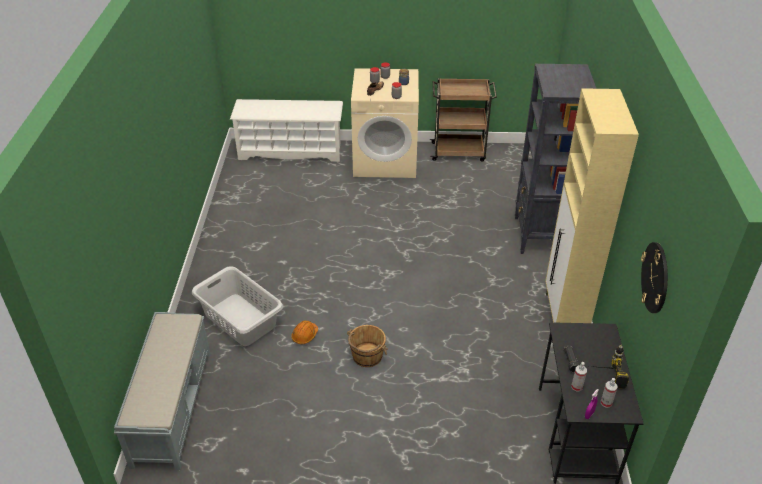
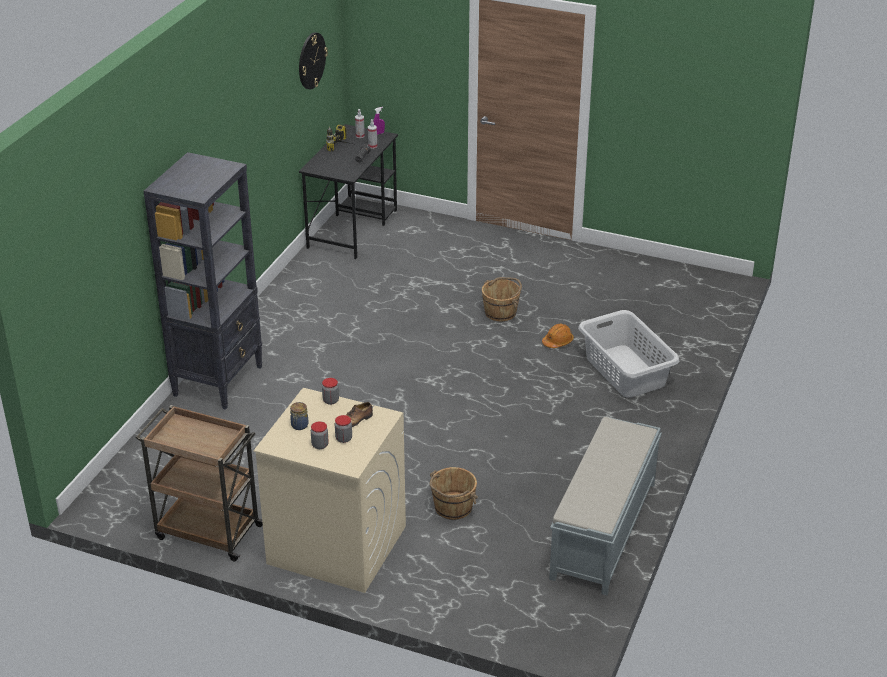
camera: 160 degrees left, 5 degrees down
(172, 406) = (704, 314): grey bench -> grey bench (603, 531)
(291, 151) = (485, 606): white shoe rack -> none
(330, 192) = (452, 507): none -> brown bucket
(564, 318) = (278, 300): beige cabinet -> none

